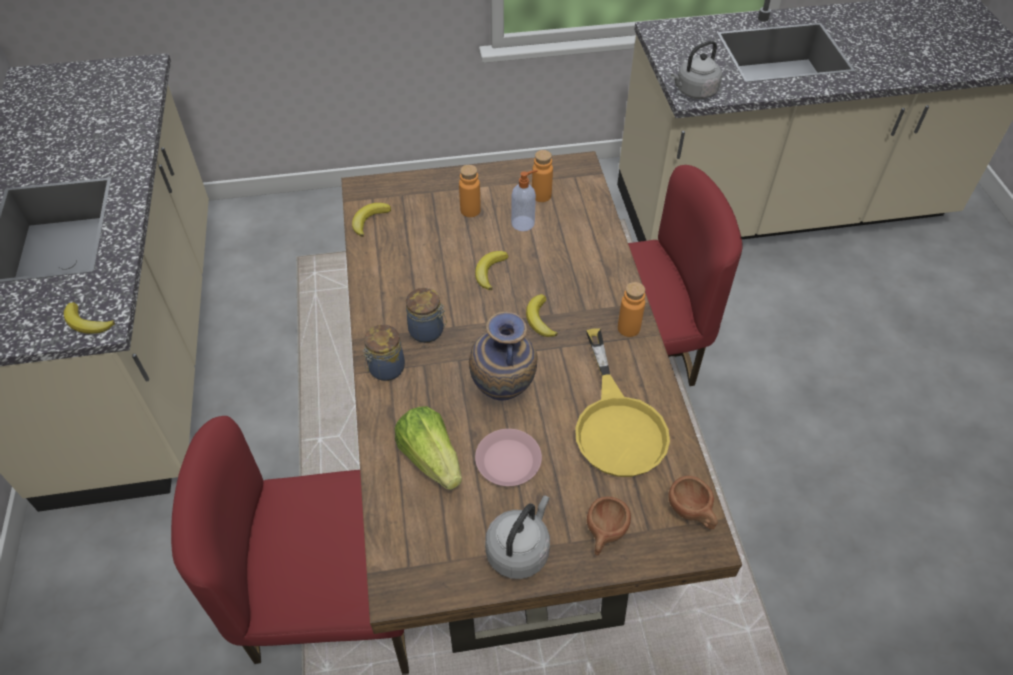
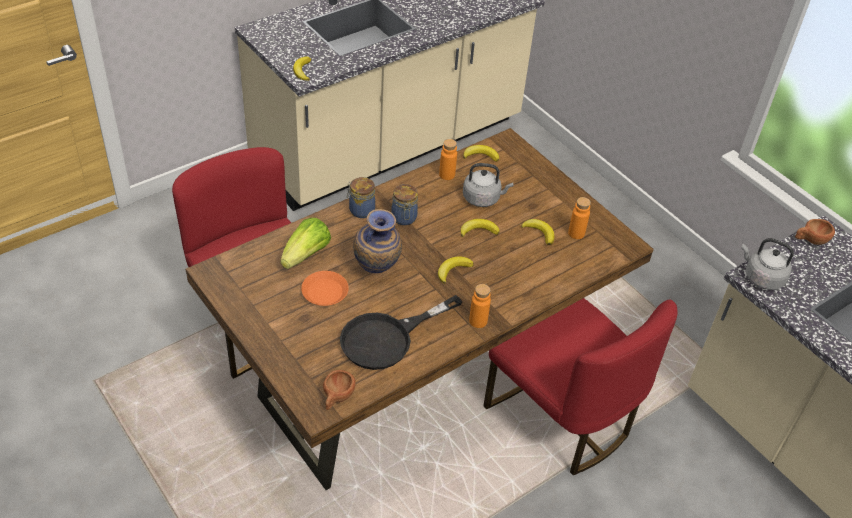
camera: 60 degrees right, 5 degrees down
(470, 210) = (530, 201): orange bottle -> orange bottle (447, 175)
(508, 461) = (324, 292): pink plate -> orange plate
(519, 550) = (263, 318): grey kettle -> grey kettle (483, 198)
(523, 223) = (539, 233): soap dispenser -> banana
(604, 534) = (295, 356): brown cup -> brown cup (810, 240)
(617, 424) = (387, 338): yellow frying pan -> black frying pan

